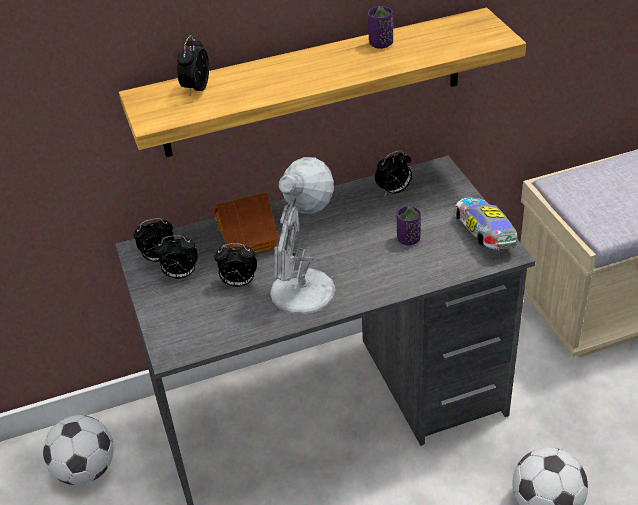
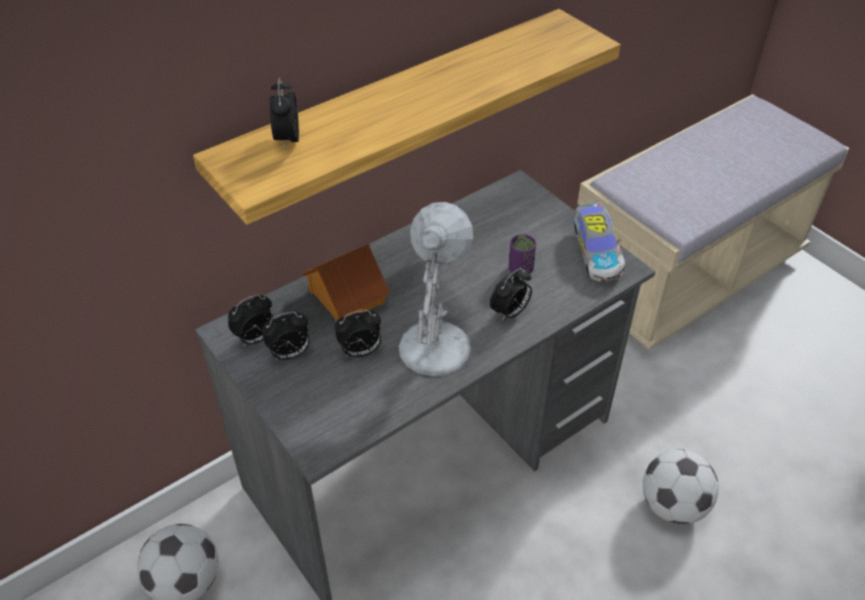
camera: 20 degrees left, 5 degrees up
(380, 44) = (470, 61): purple cup -> none
(394, 191) = (482, 217): alarm clock -> alarm clock (510, 313)
(485, 235) = (595, 251): toy car -> toy car turned 150 degrees counterclockwise

